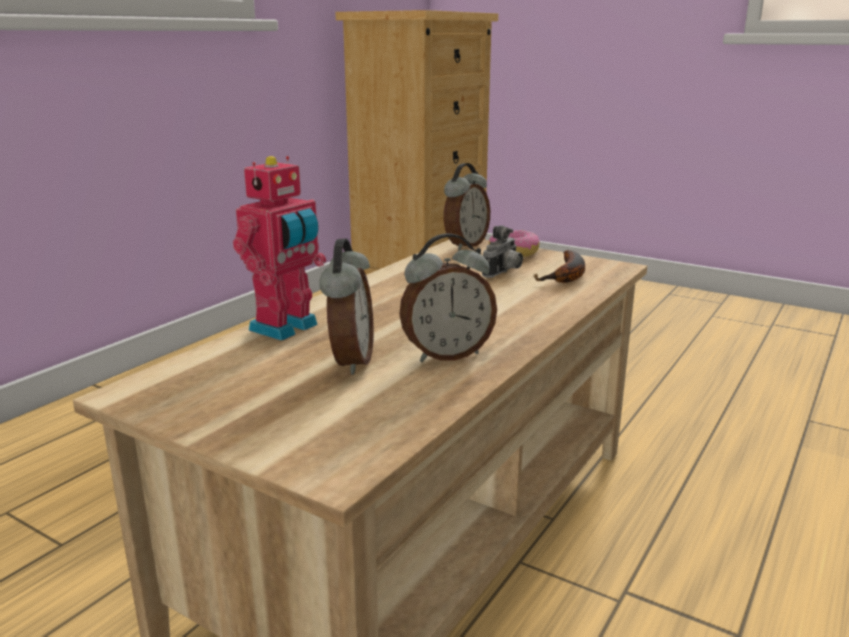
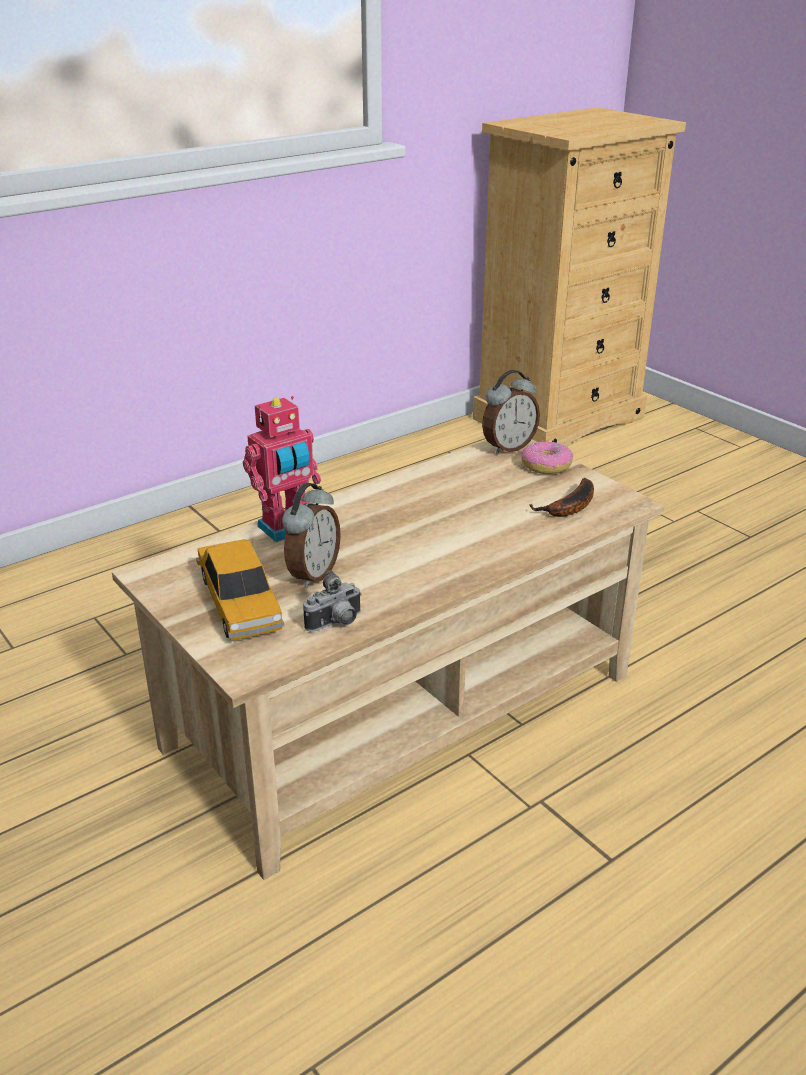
camera: 20 degrees right, 10 degrees up
(276, 401) = (240, 602): none -> toy car
(446, 354) = (389, 582): alarm clock -> none
(503, 273) = (513, 493): camera -> camera (336, 624)

